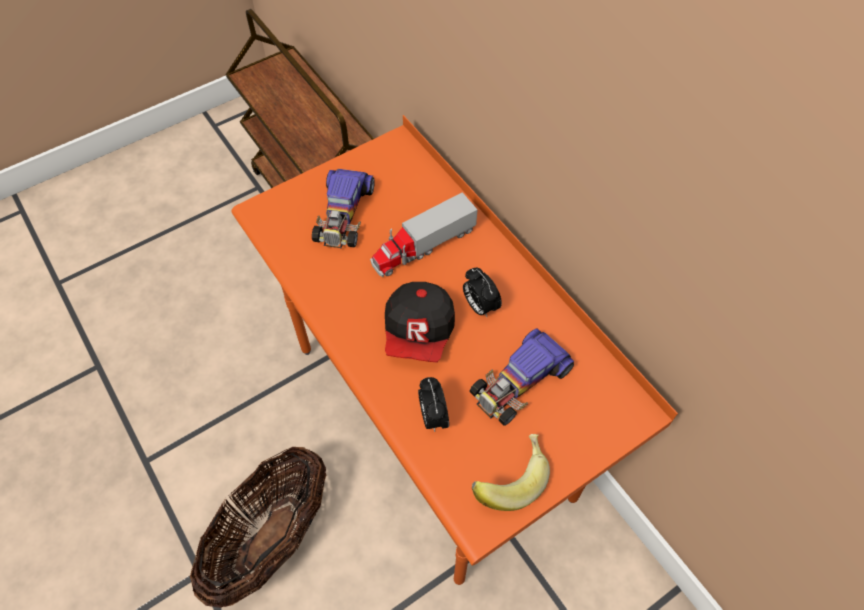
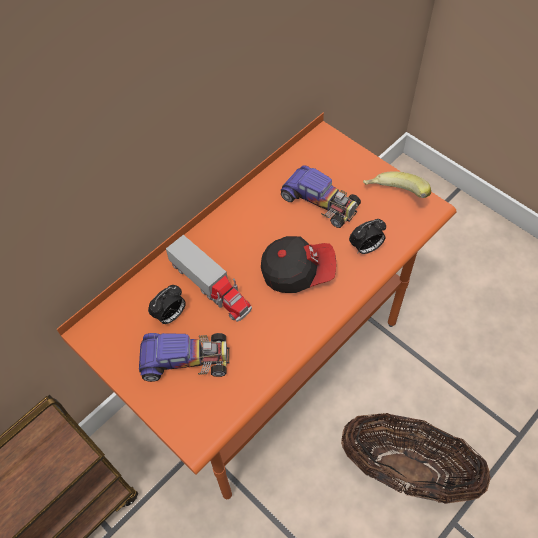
camera: 100 degrees left, 0 degrees up
(479, 306) = (262, 236): alarm clock -> alarm clock (170, 315)

